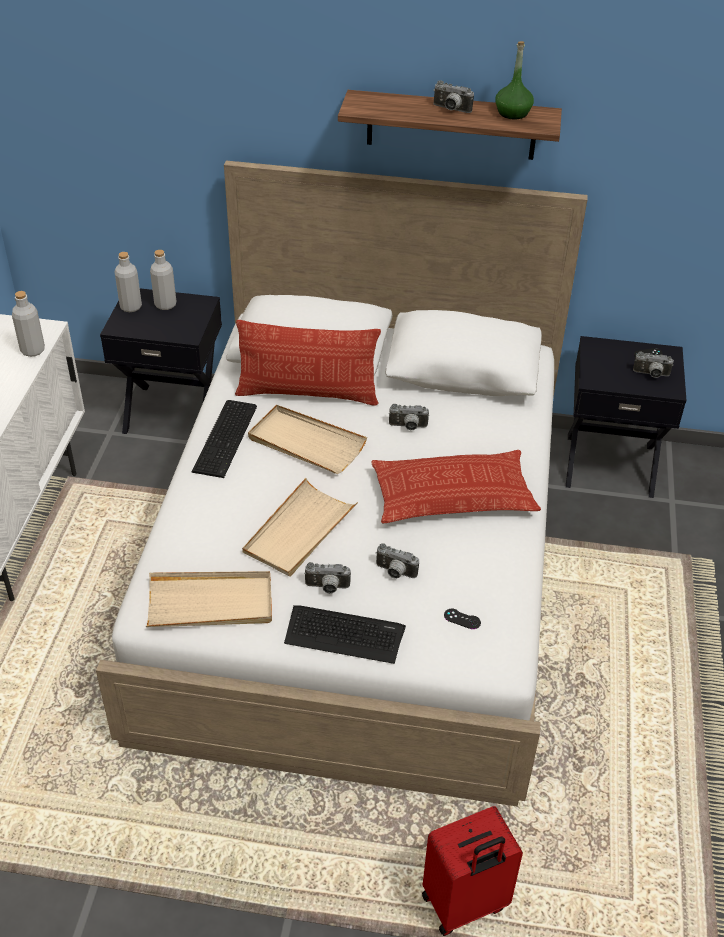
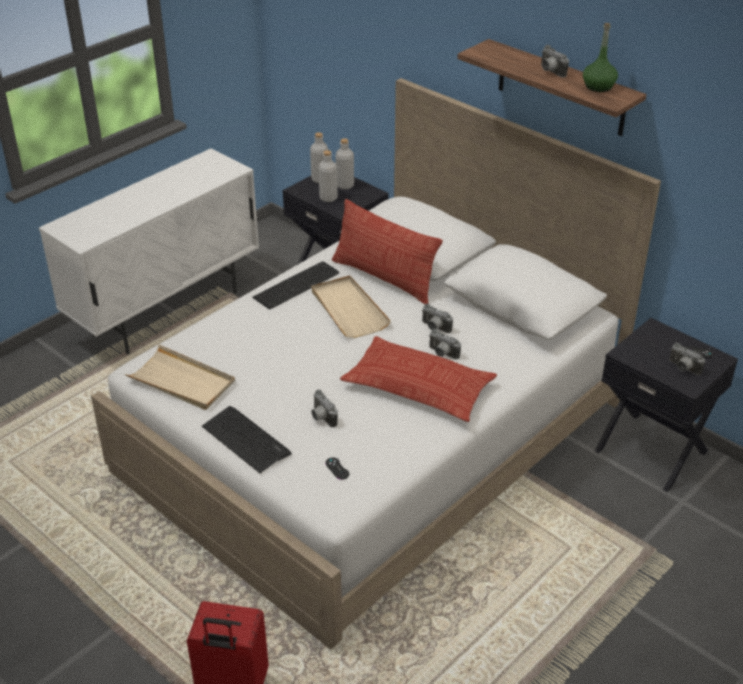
camera: 35 degrees right, 5 degrees down
(33, 350) = (213, 179): grey bottle -> grey bottle (328, 198)
(299, 531) = (284, 363): beige tray -> none
(327, 588) = (265, 406): camera -> camera (442, 354)

